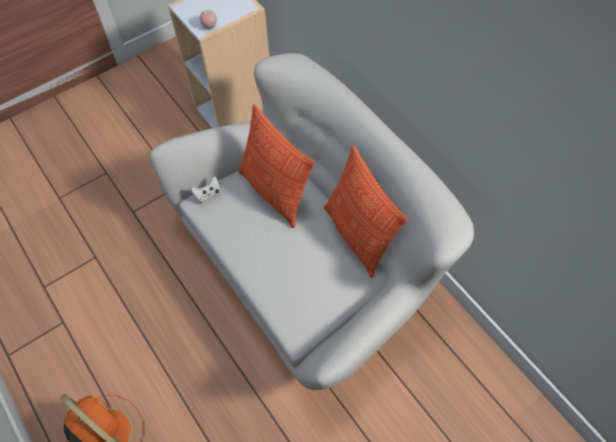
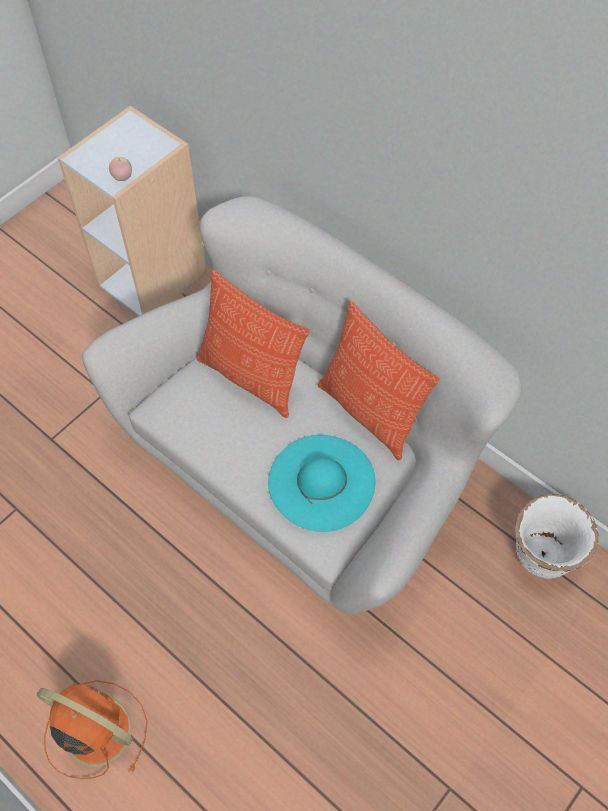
camera: 15 degrees left, 0 degrees up
(207, 194) = (164, 396): white game controller -> none
(306, 282) = (321, 482): none -> turquoise hat
(477, 376) = (542, 556): none -> white planter

